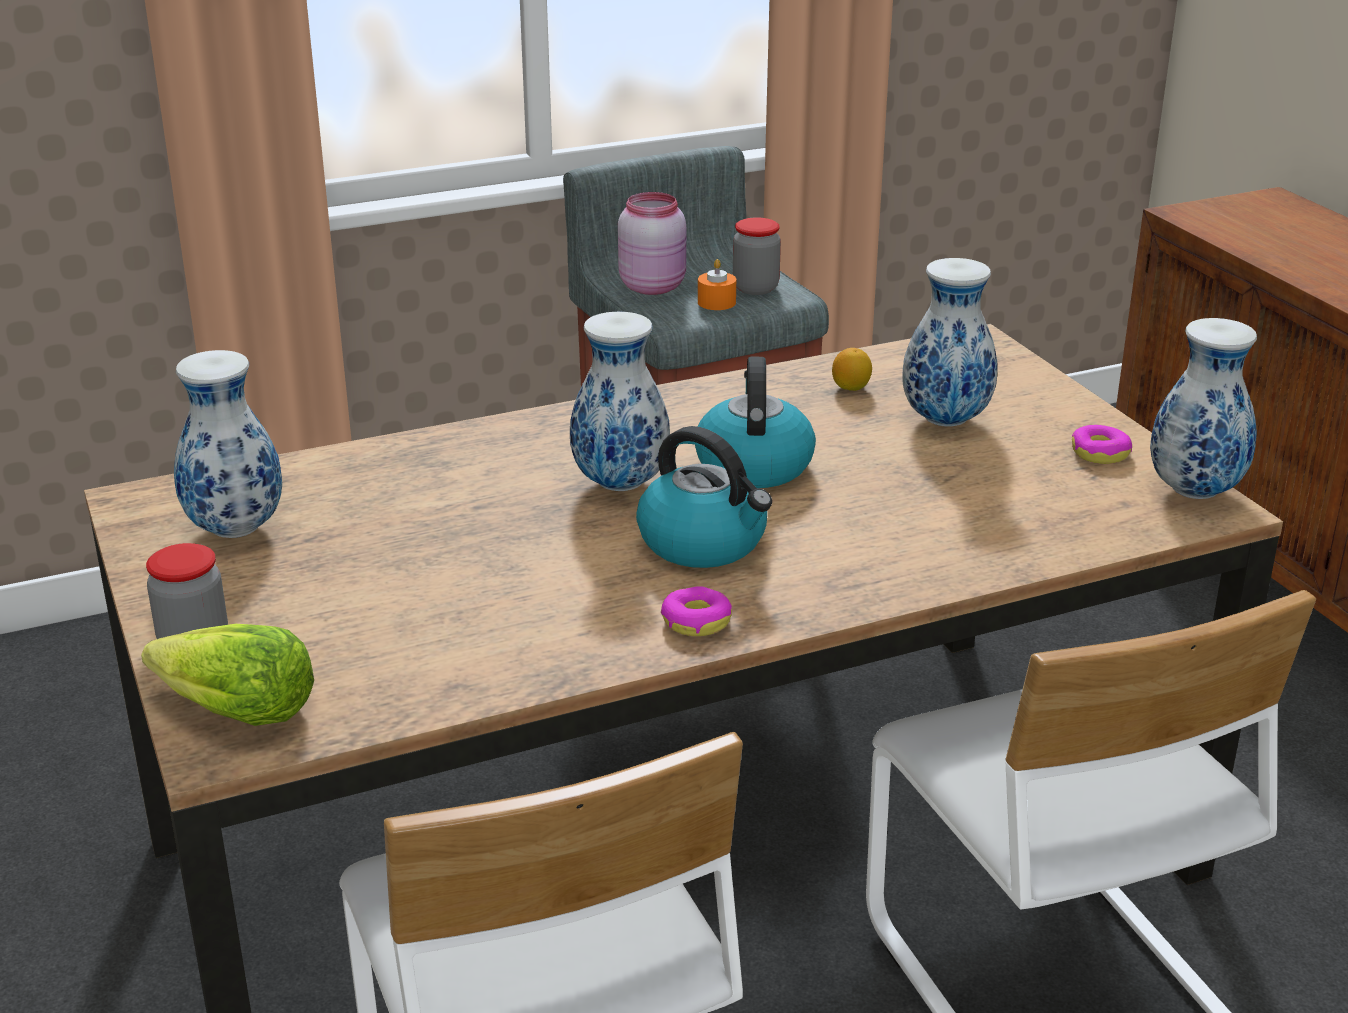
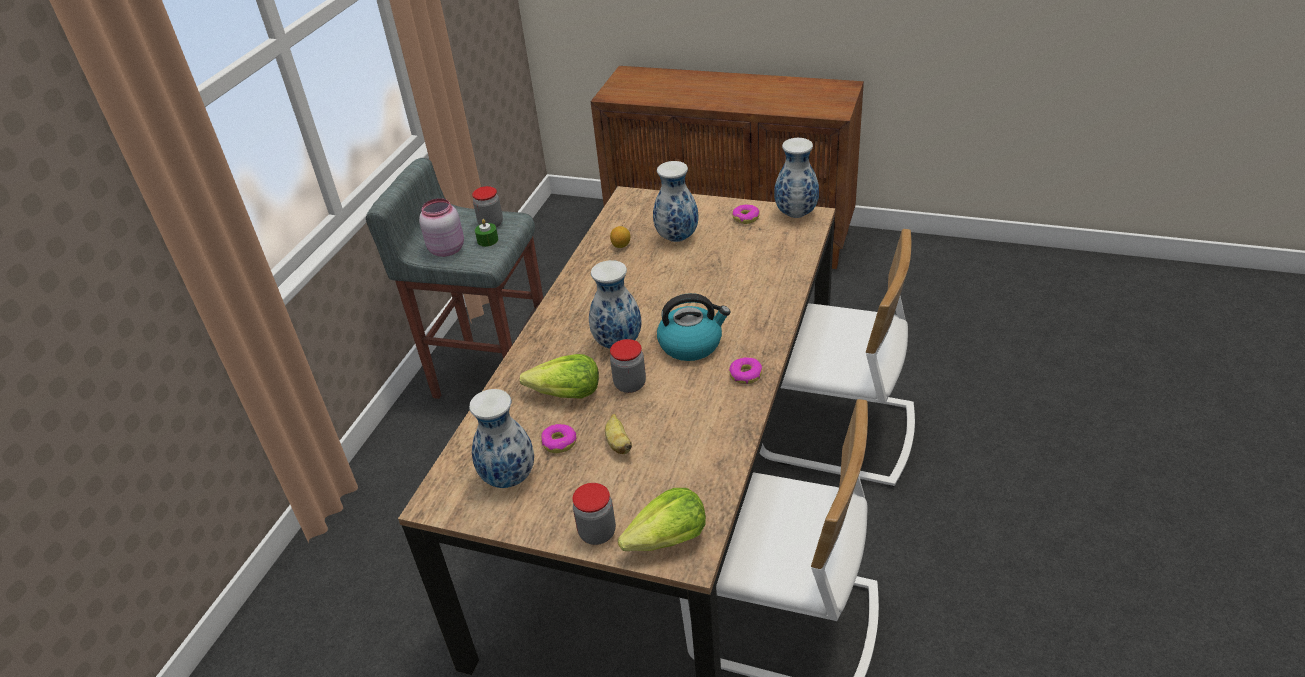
camera: 45 degrees left, 10 degrees up
(349, 534) = (559, 442): none -> donut
(399, 581) = (618, 444): none -> banana
(456, 494) = (566, 394): none -> lettuce
(541, 533) = (630, 384): none -> jar
(716, 302) = (487, 240): orange candle -> green candle
(753, 465) = (648, 301): kettle -> none

